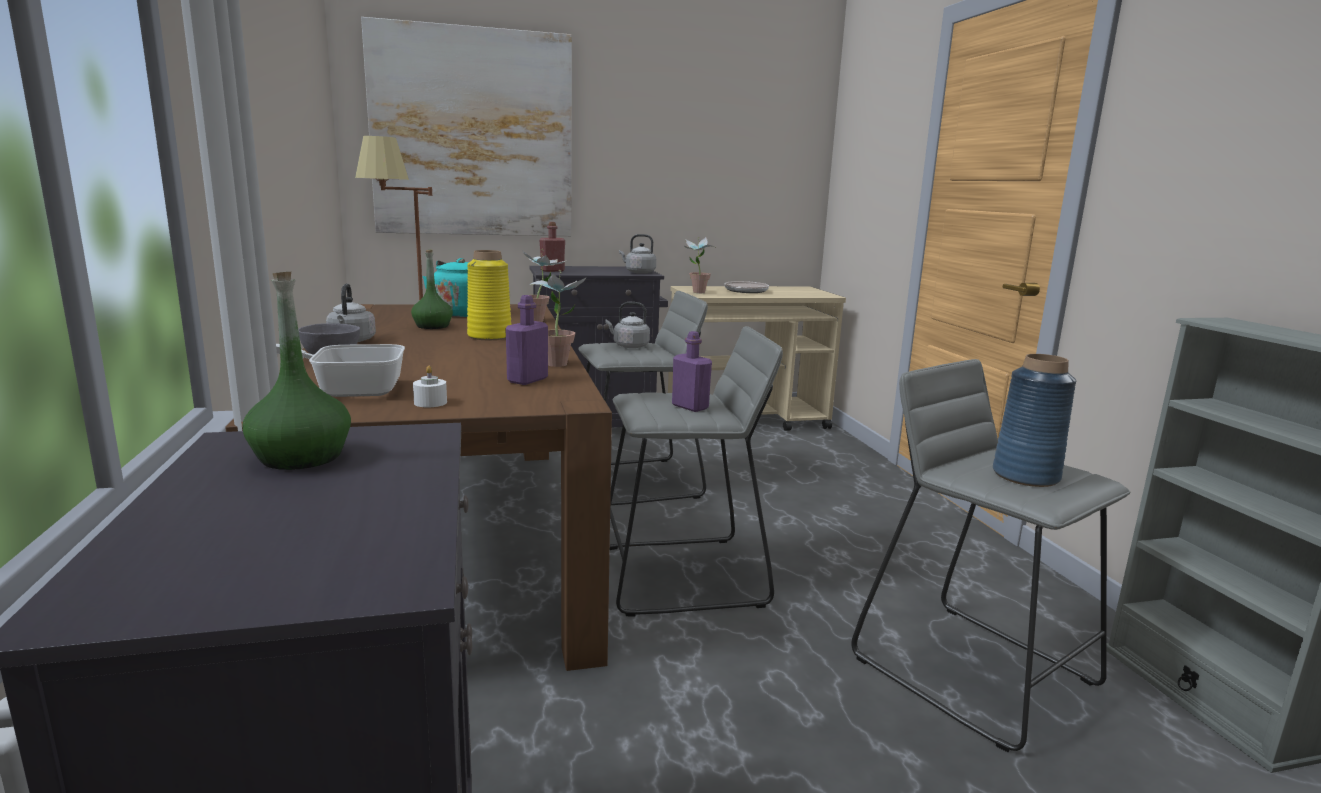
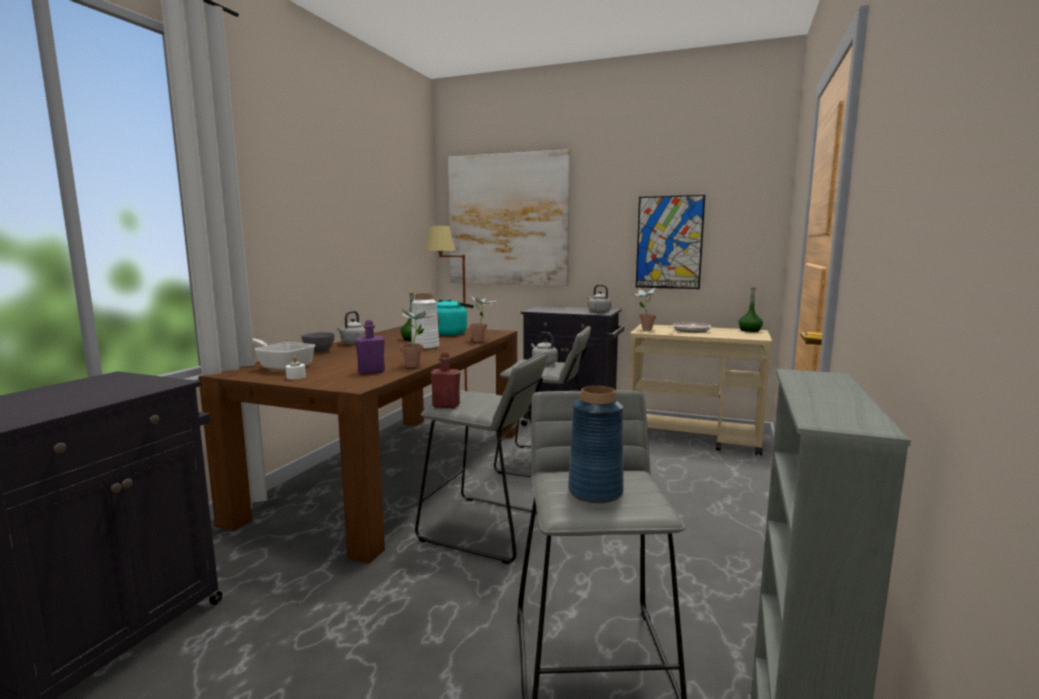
camera: 35 degrees right, 5 degrees down
(301, 457) = (107, 384): green bottle -> green bottle (749, 330)
(490, 336) = (425, 347): yellow vase -> white vase
(552, 271) = (540, 309): red bottle -> red bottle (446, 406)
(690, 407) = (481, 404): purple bottle -> none
(703, 179) = (669, 242): none -> picture

